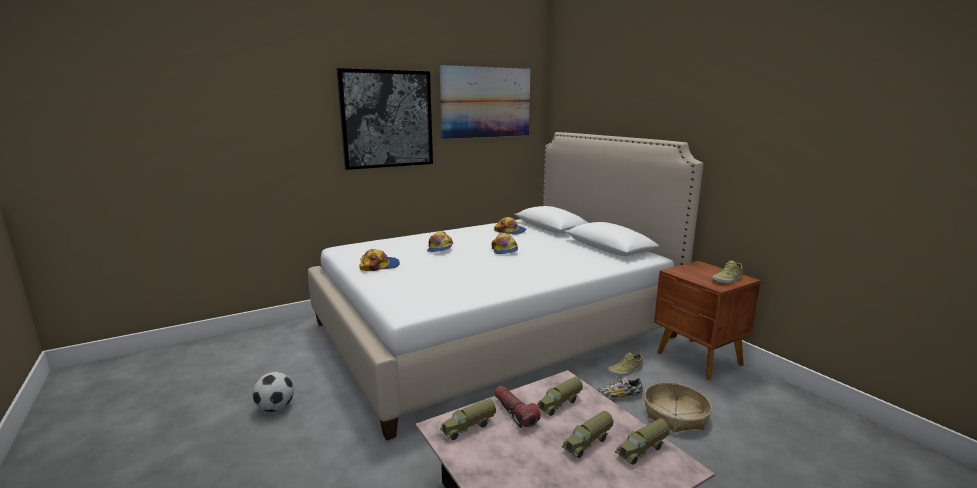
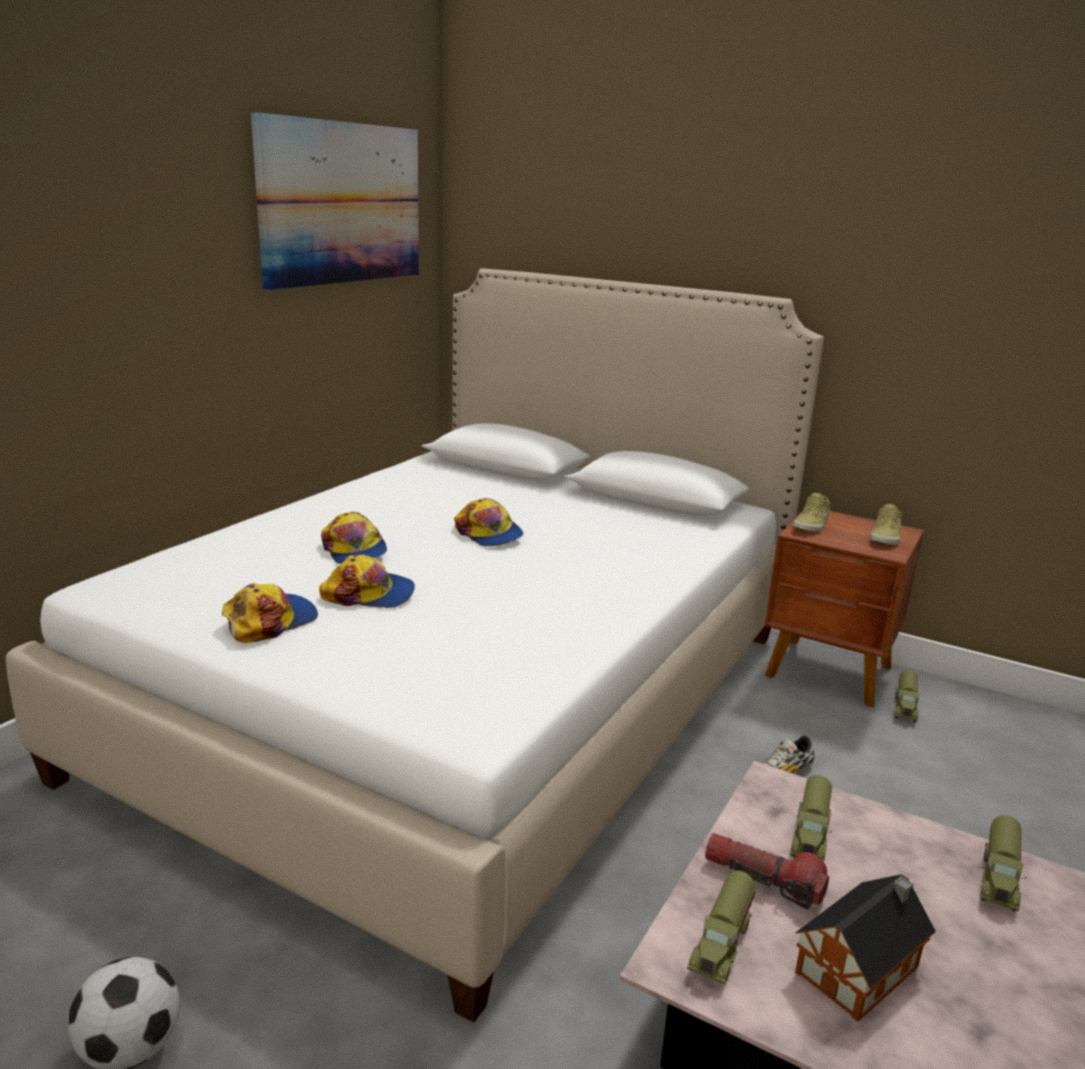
camera: 30 degrees left, 5 degrees up
(387, 119) = (147, 246): picture -> none
(510, 231) = (444, 486): cap -> cap (369, 594)
(521, 457) = (861, 967): none -> toy house
(588, 443) = (923, 897): toy truck -> toy truck (906, 707)
(625, 370) = (751, 723): beige shoe -> beige shoe (812, 525)
(675, 414) = (881, 783): basket -> none

